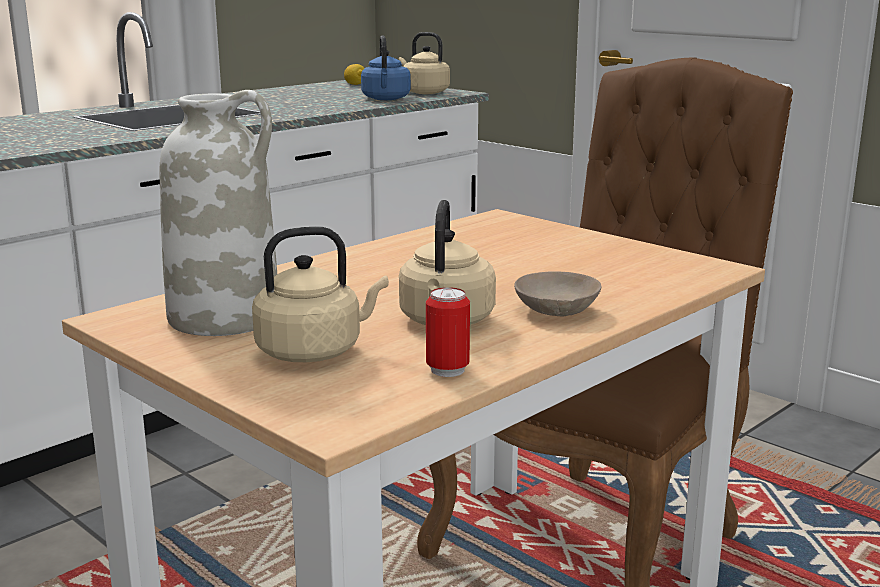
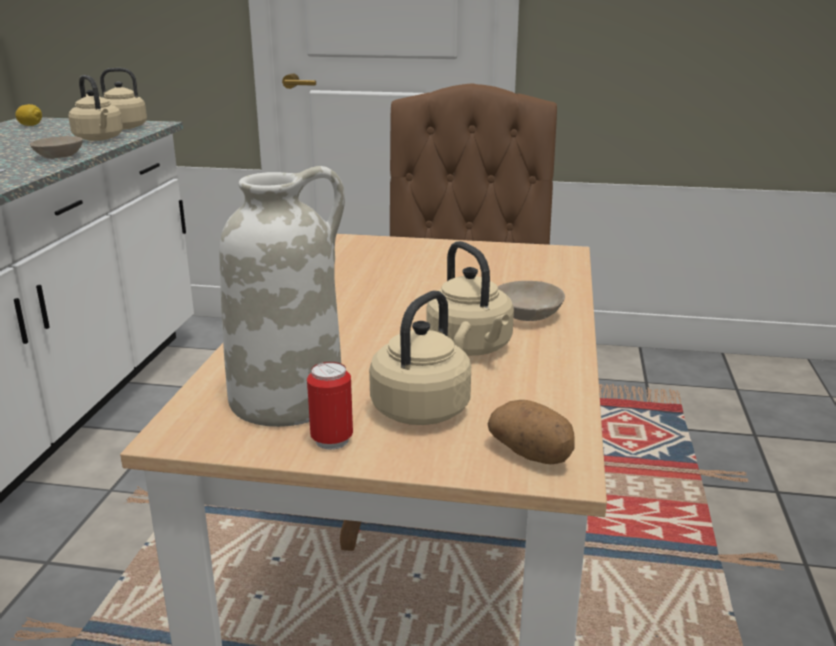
camera: 35 degrees left, 5 degrees up
(326, 108) = (61, 156): none -> beige bowl
(333, 408) = (532, 454): none -> potato
(386, 99) = (99, 139): blue kettle -> beige kettle
(447, 370) = (548, 390): can -> can (332, 440)

